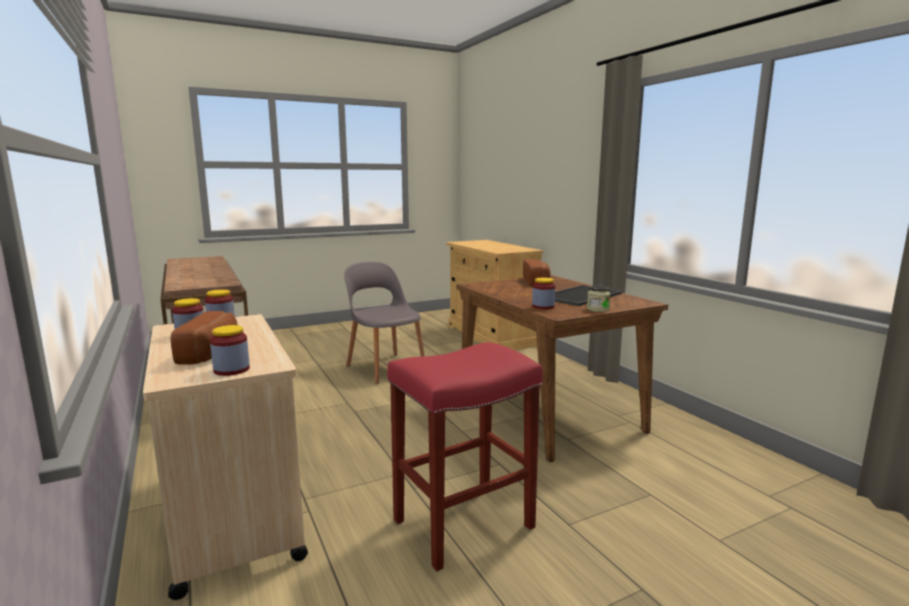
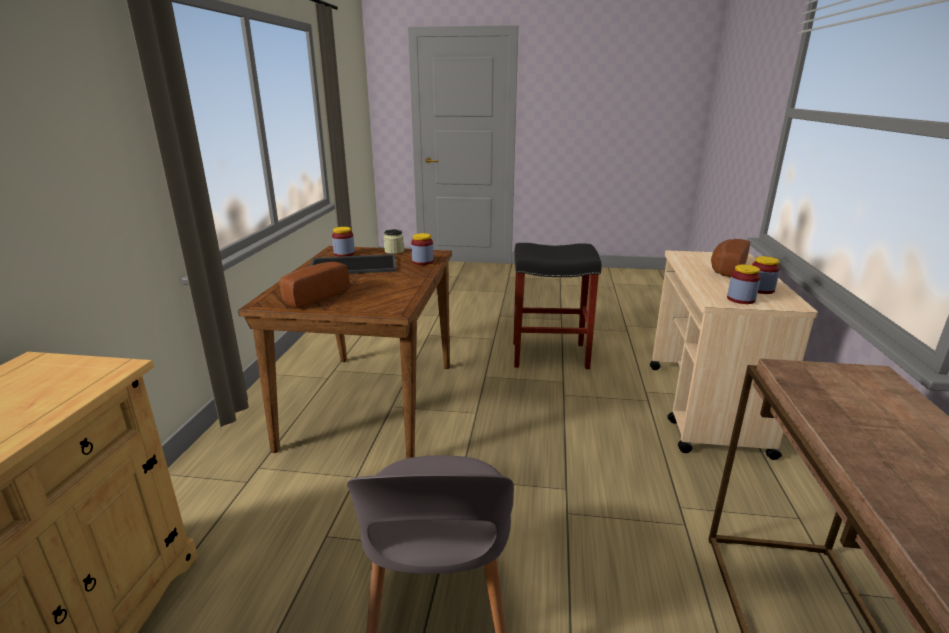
camera: 145 degrees left, 10 degrees up
(231, 370) = (705, 255): jar -> jar (344, 254)
(462, 525) = (550, 355): red stool -> black stool

